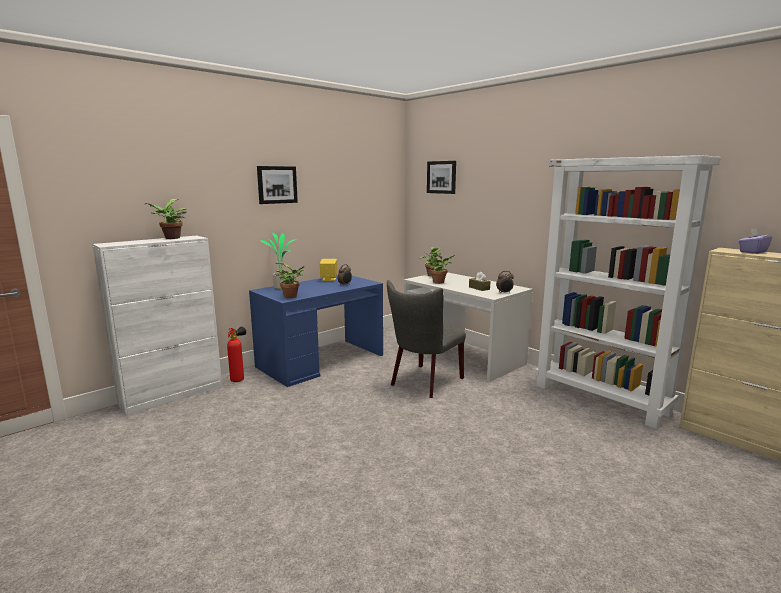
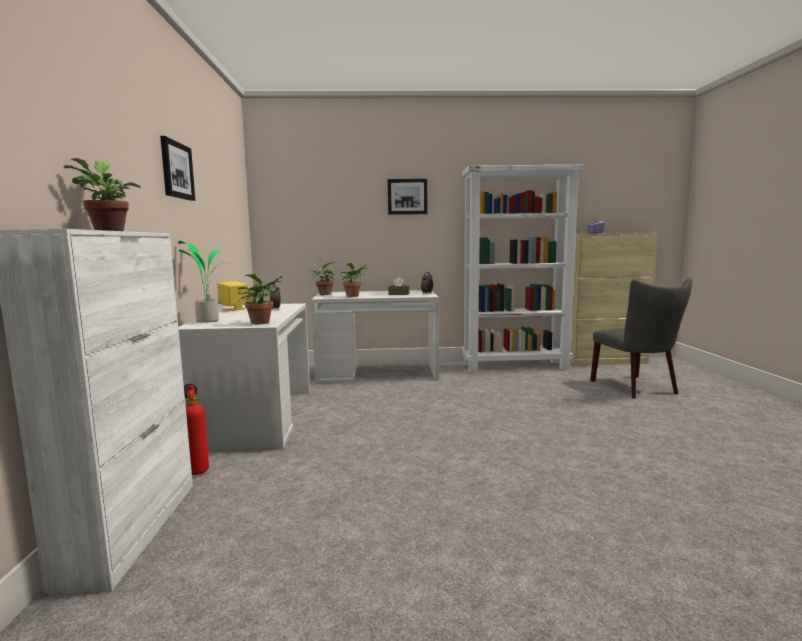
camera: 50 degrees left, 5 degrees down
(321, 361) = (256, 418): blue desk -> white desk
(424, 382) = (398, 396): grey chair -> grey chair (637, 388)
(441, 177) = (307, 188): picture -> picture (407, 196)

